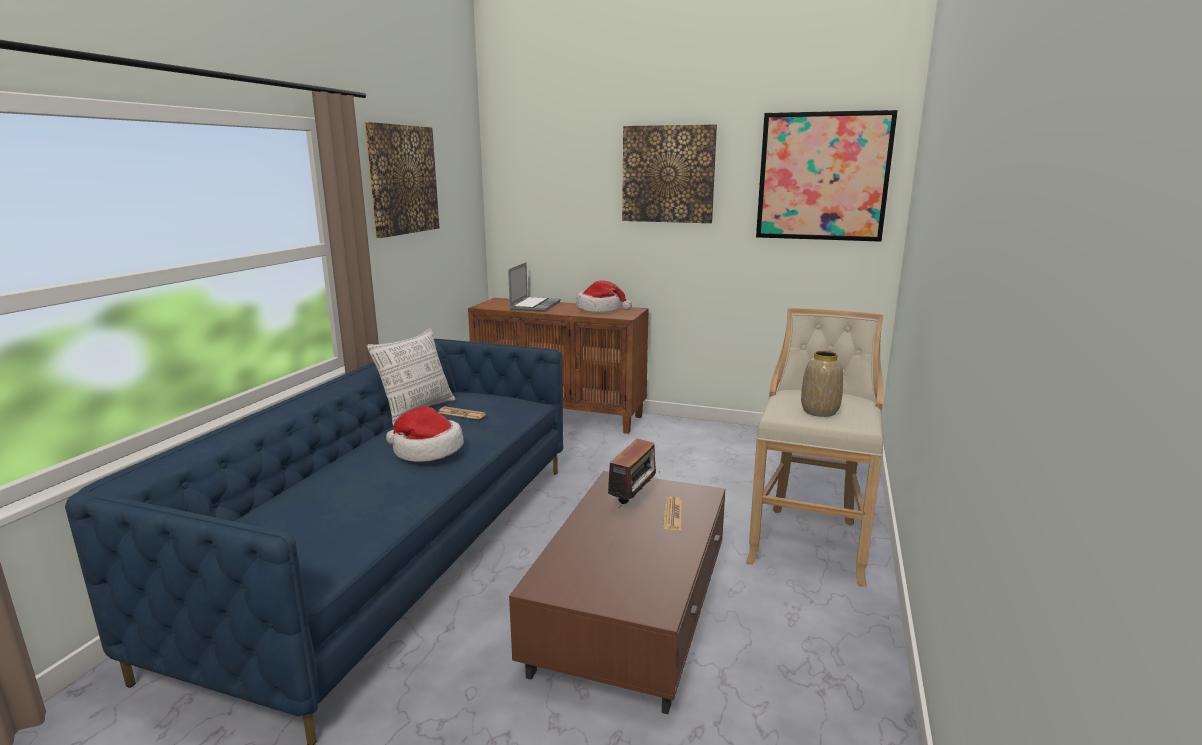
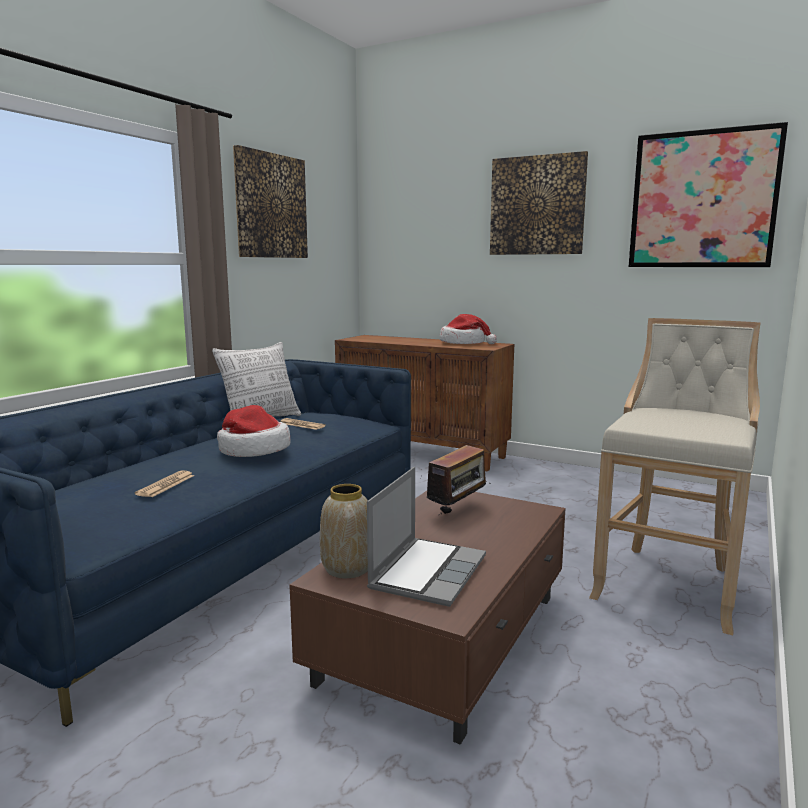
camera: 10 degrees right, 5 degrees down
(534, 305) = (400, 340): laptop -> laptop (427, 572)
(673, 514) = (498, 526): newspaper -> newspaper (166, 485)
(819, 411) = (678, 425): vase -> vase (347, 569)

